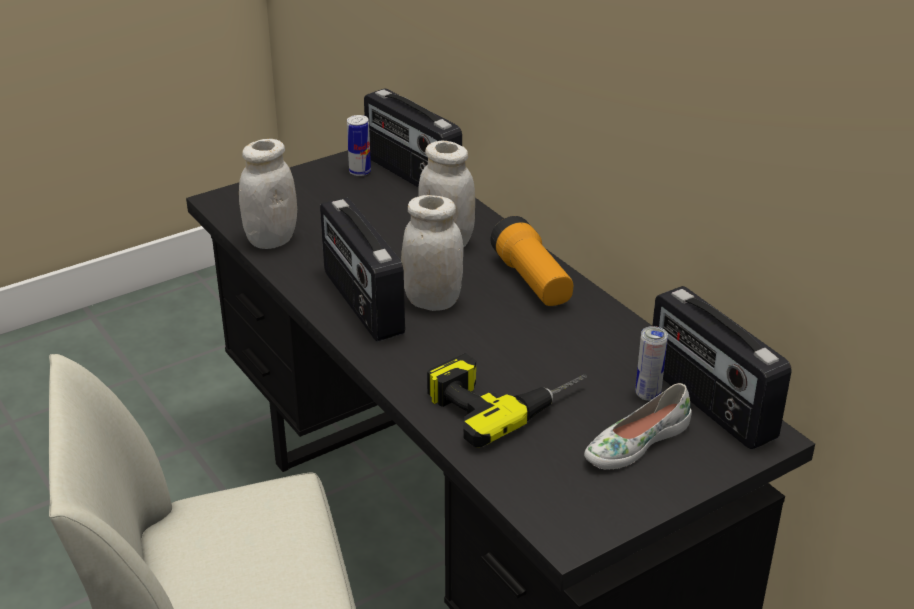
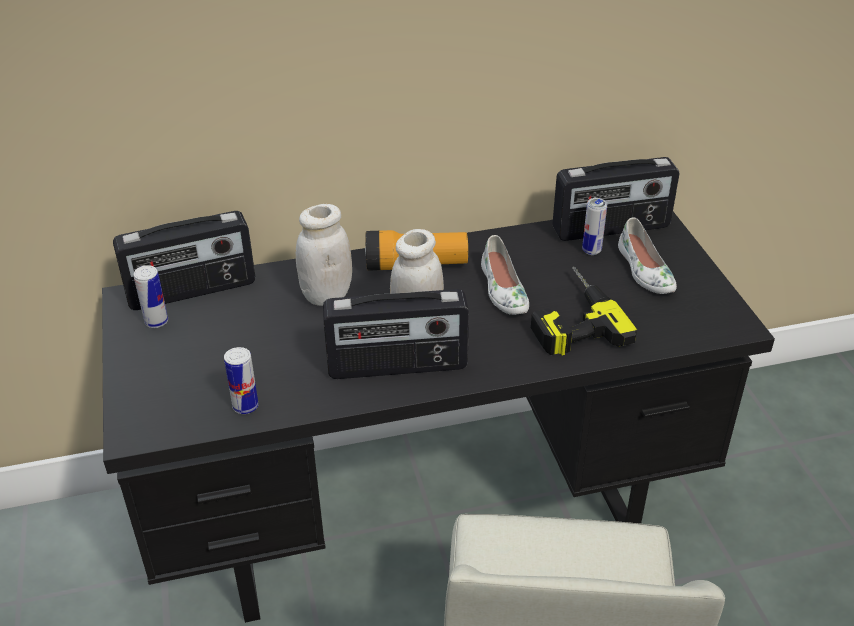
camera: 70 degrees left, 5 degrees up
(271, 240) = (245, 406): white jar -> can
(525, 343) = (502, 290): none -> white shoe

